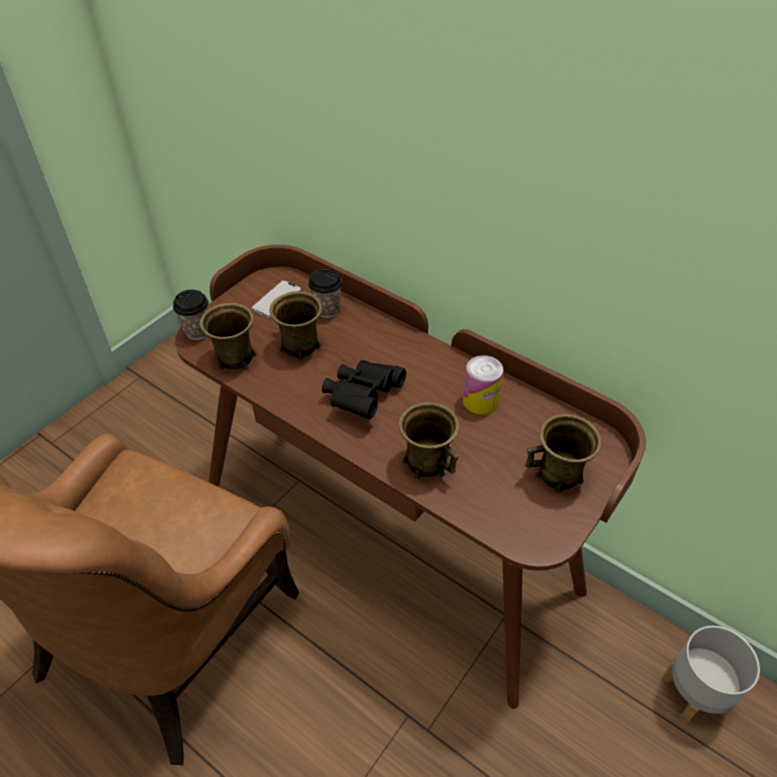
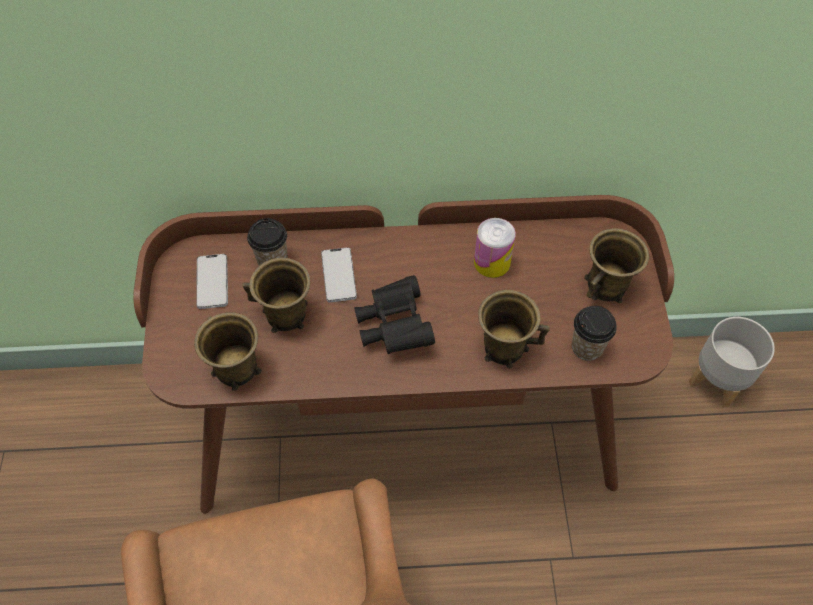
camera: 40 degrees left, 10 degrees up
(197, 331) = (167, 368): cup -> cup (587, 347)
(360, 343) = (338, 275): none -> phone

